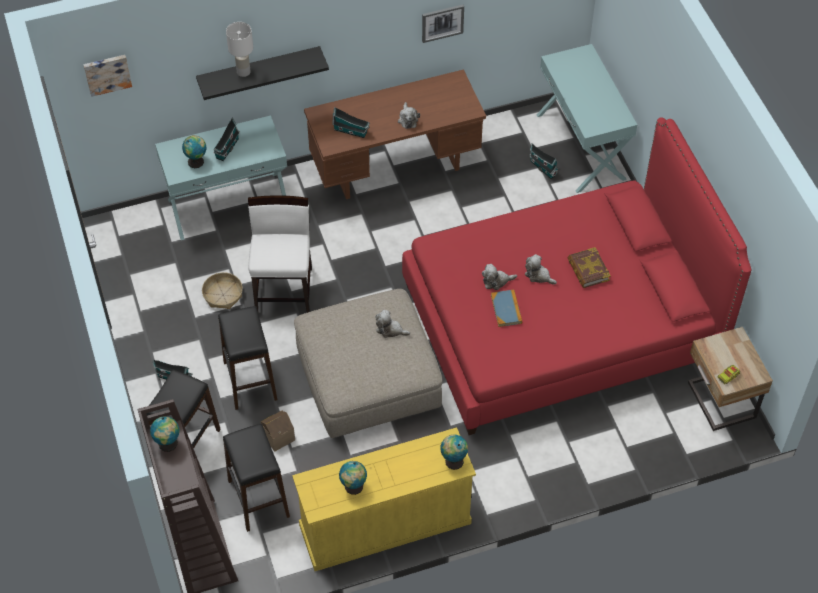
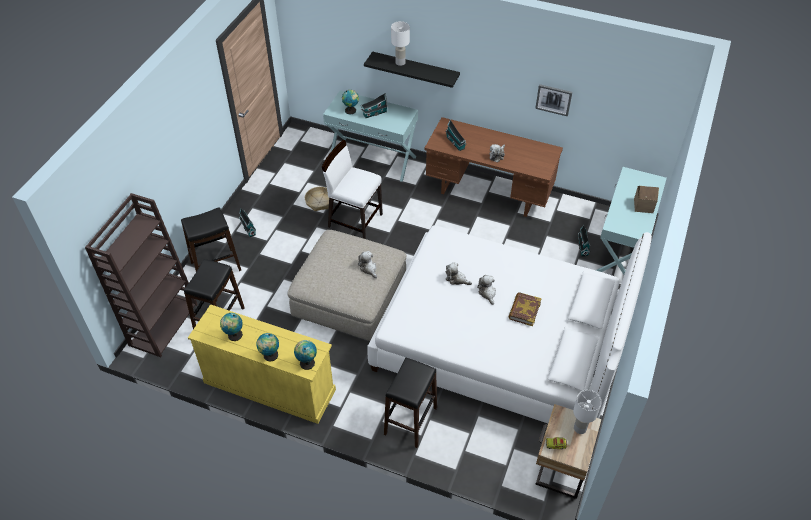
camera: 40 degrees right, 5 degrees down
(107, 73) = (315, 19): picture -> none
(168, 444) = (138, 229): globe -> globe (270, 356)
(250, 380) = (284, 255): black stool -> black stool (410, 420)
(277, 436) = (266, 294): toy house -> toy house (643, 205)
(284, 290) = (355, 220): white chair -> white chair turned 105 degrees counterclockwise
(506, 309) = (445, 299): book -> none
(561, 322) = (500, 344): red bed -> white bed
(734, 347) = (580, 428): none -> white table lamp

